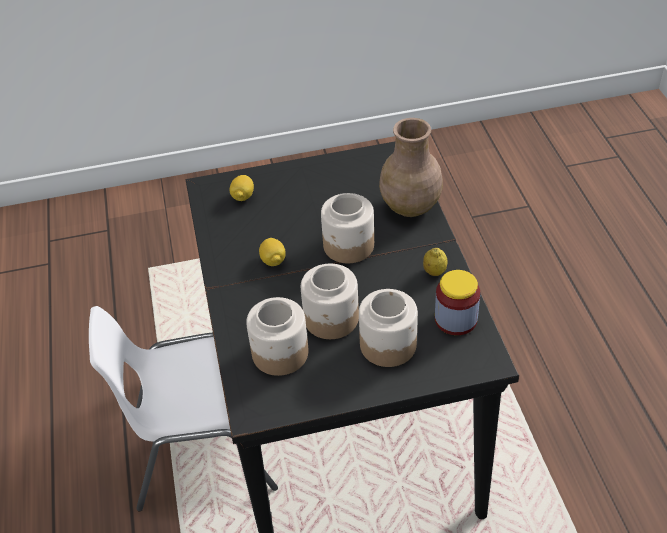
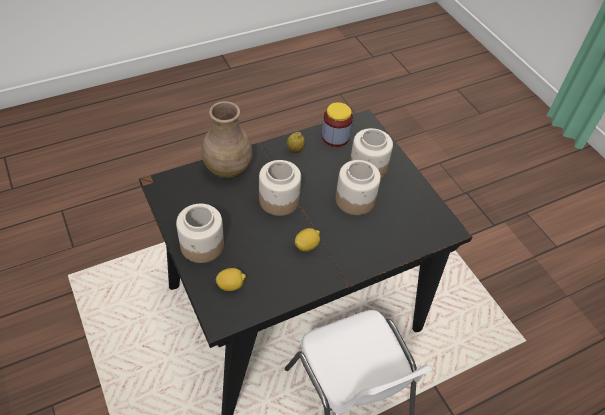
camera: 110 degrees left, 5 degrees up
(279, 353) = (396, 223): jar -> jar (202, 246)

